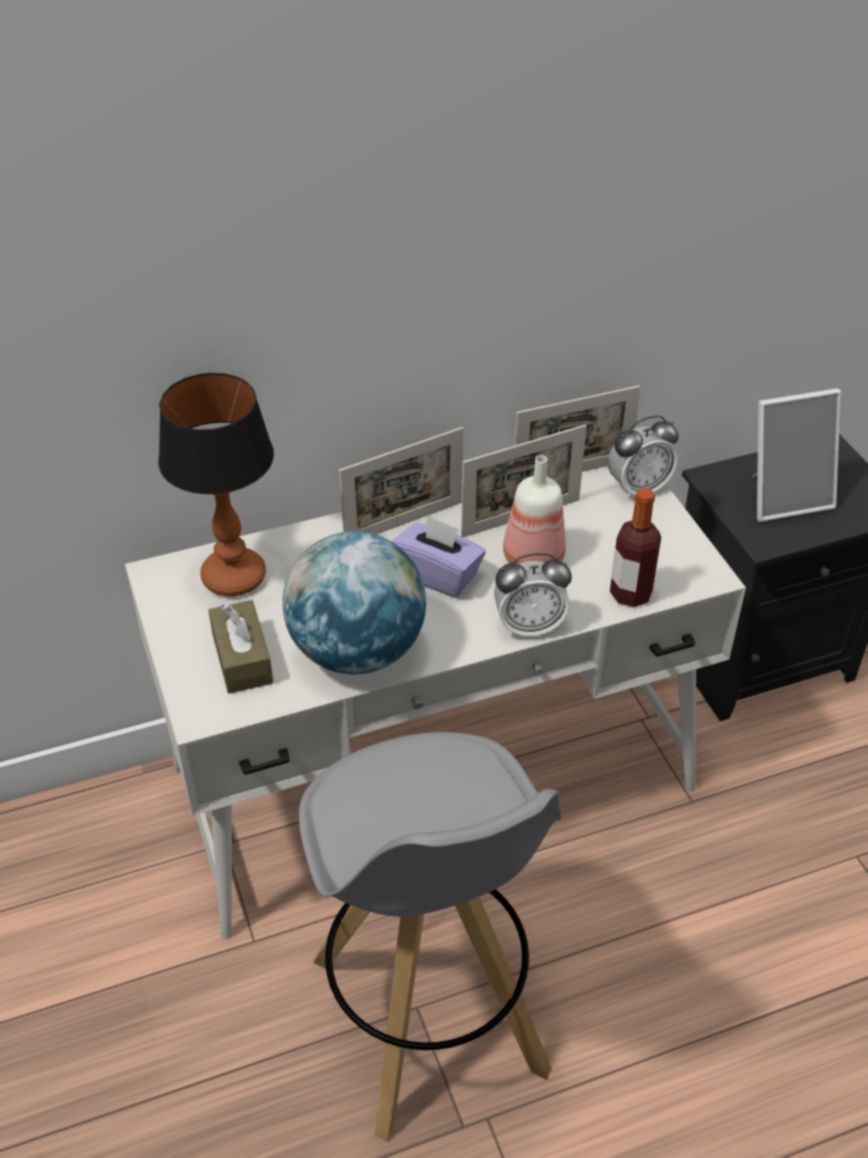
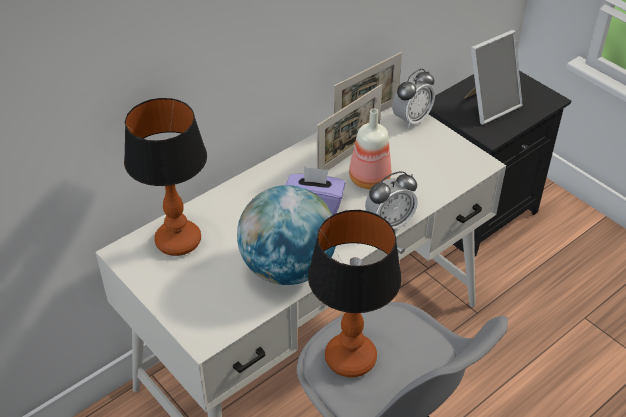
camera: 20 degrees left, 0 degrees up
(242, 658) = (213, 294): brown tissue box -> none
(382, 797) = (351, 358): none -> table lamp
(404, 523) = (275, 177): picture frame -> none
(630, 594) = (440, 186): bottle -> none

